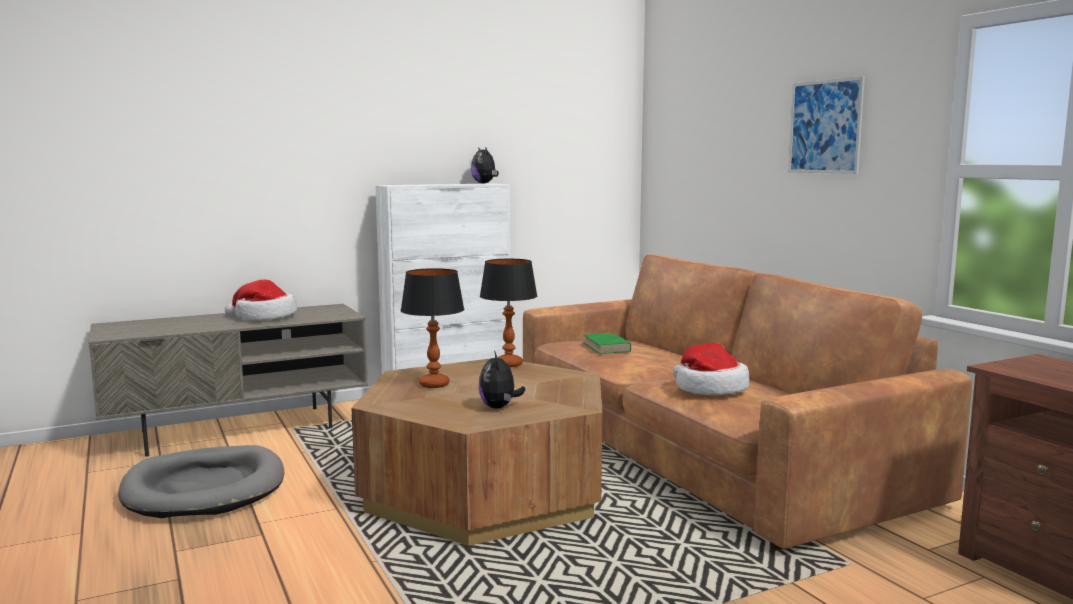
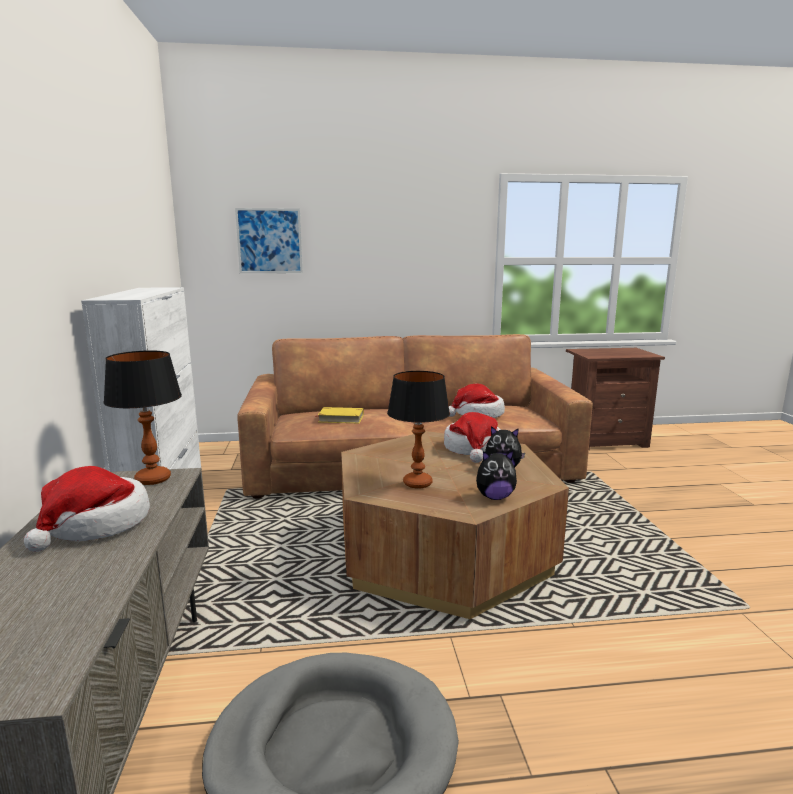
camera: 70 degrees left, 5 degrees up
(485, 183) = (147, 288): plush toy -> plush toy (494, 497)
(508, 364) = (371, 451): table lamp -> table lamp (152, 479)
(554, 393) = (473, 449): none -> hat
(607, 347) = (341, 418): green book -> yellow book
(825, 127) = (404, 233): picture -> picture (269, 241)

